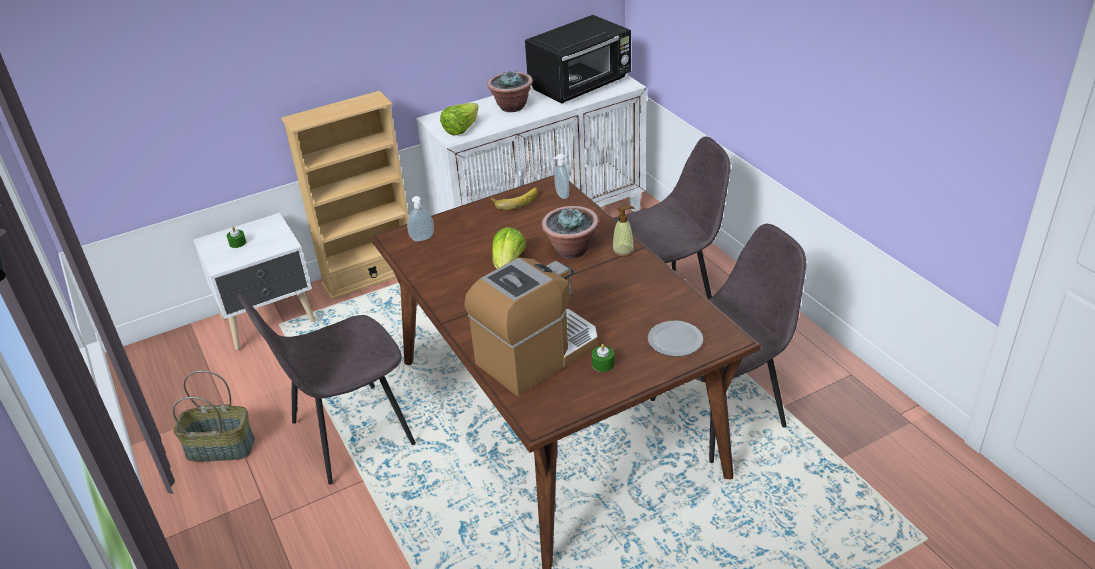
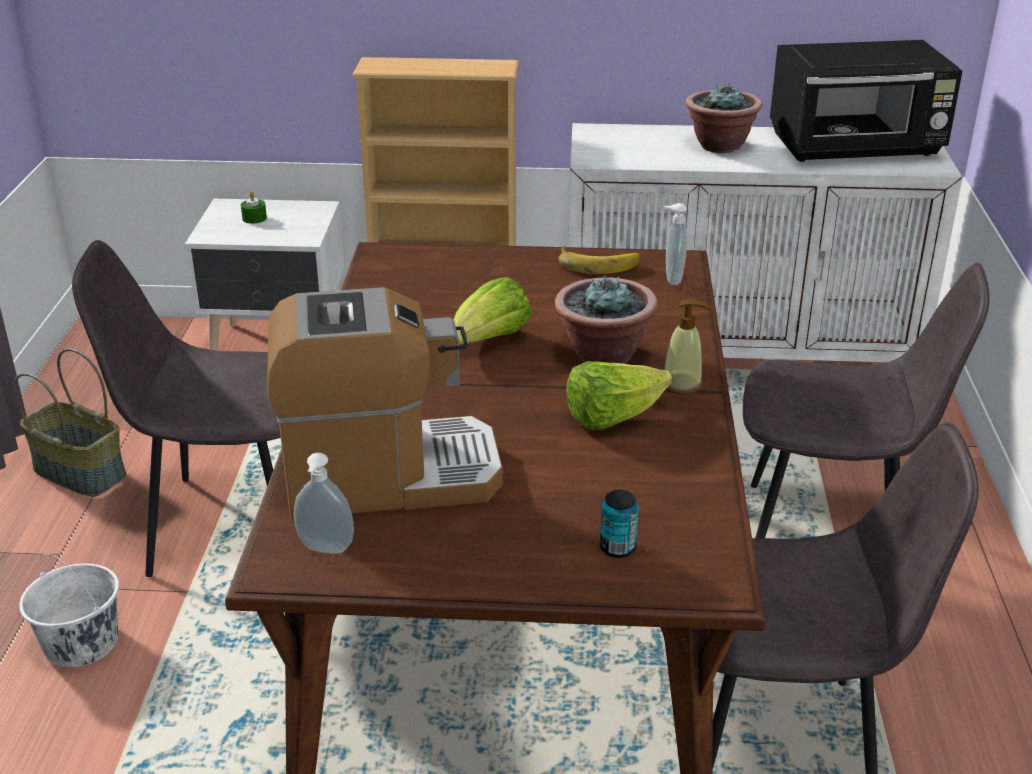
camera: 30 degrees right, 5 degrees down
(330, 536) = (82, 643): none -> white bucket
(422, 239) = (415, 268): soap dispenser -> soap dispenser (325, 549)
(461, 129) = (616, 152): lettuce -> lettuce (612, 418)
(603, 364) = (465, 531): green candle -> none
(675, 341) = (617, 548): plate -> can

